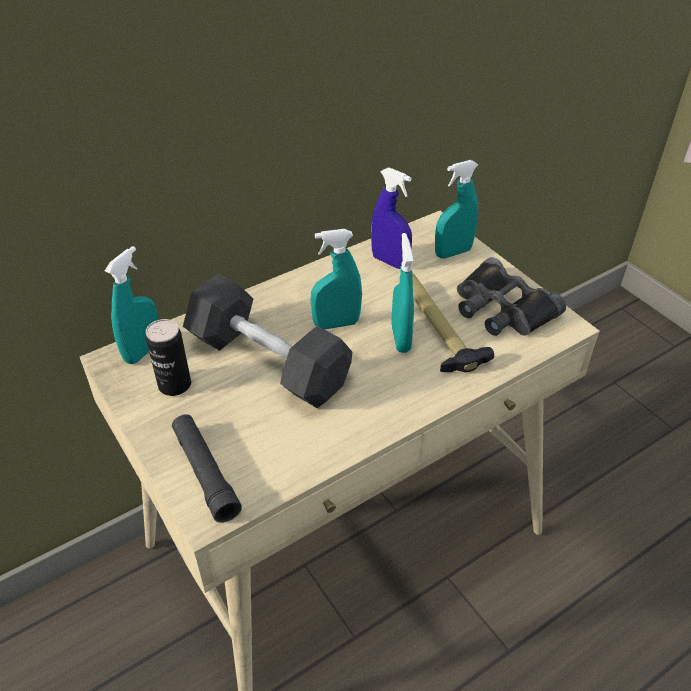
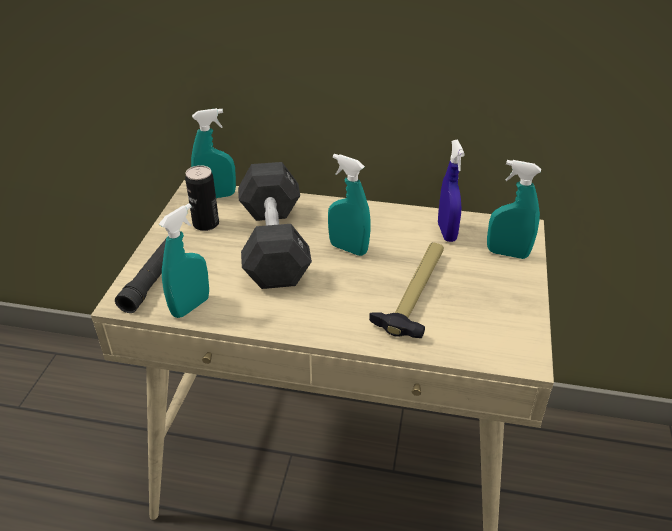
camera: 45 degrees right, 5 degrees down
(400, 339) = (377, 284): turquoise spray bottle -> turquoise spray bottle (190, 306)
(501, 308) = (488, 313): black binoculars -> none

